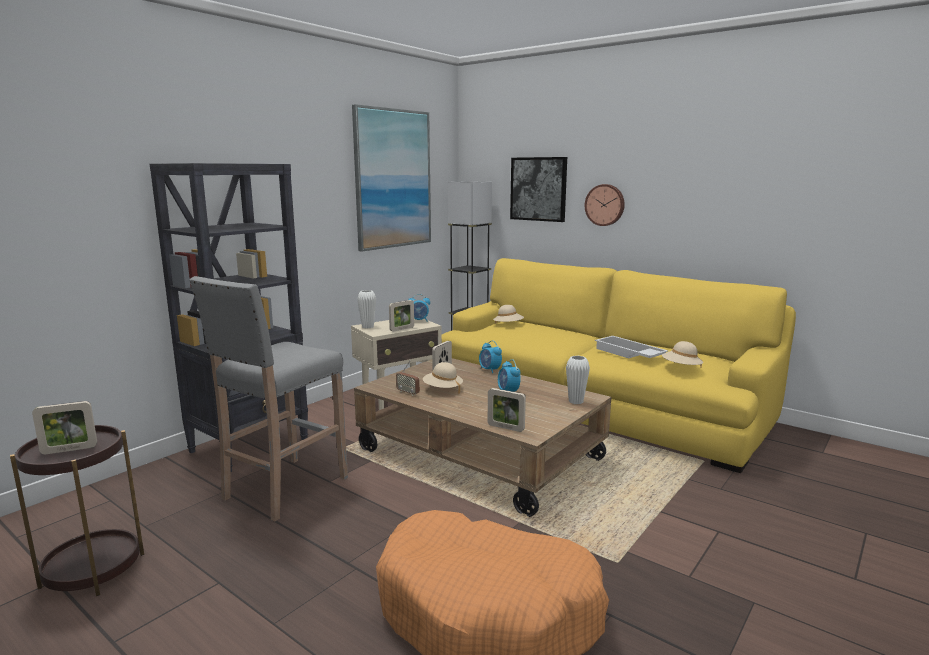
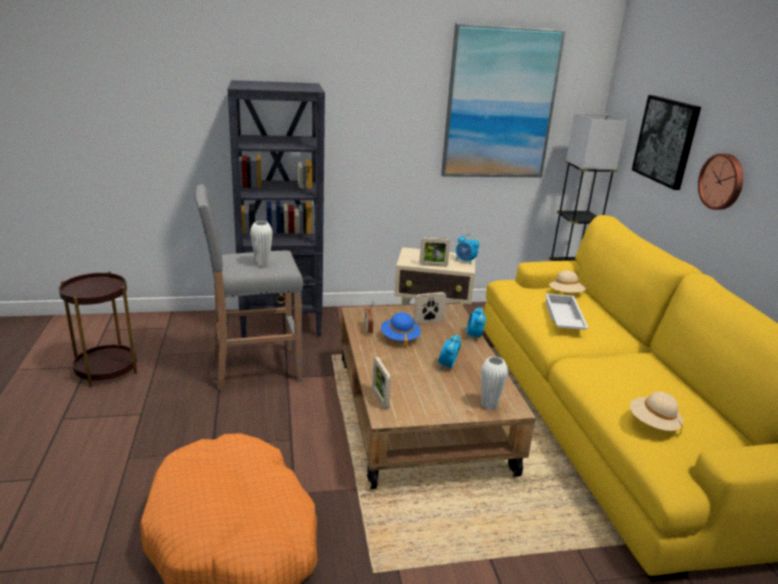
camera: 40 degrees right, 10 degrees up
(69, 449) = (92, 288): picture frame -> none
(368, 327) = (411, 253): white vase -> white vase (262, 264)
(442, 389) = (400, 338): beige hat -> blue hat
(628, 354) = (625, 379): white tray -> white tray (562, 318)

